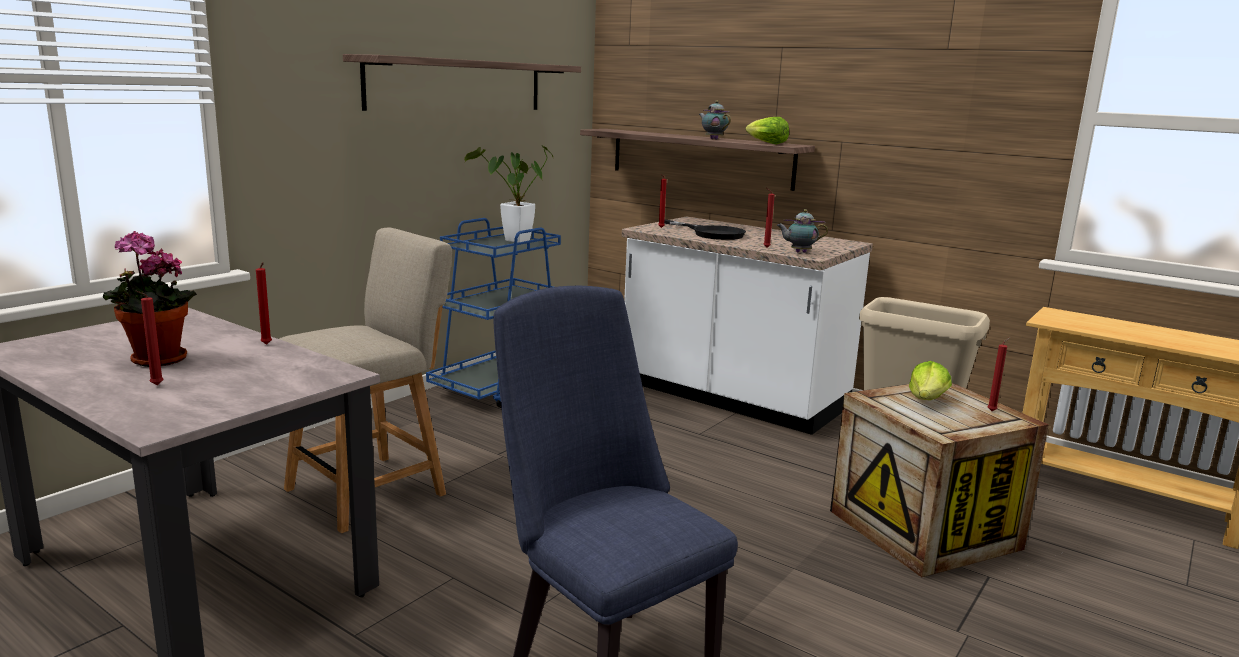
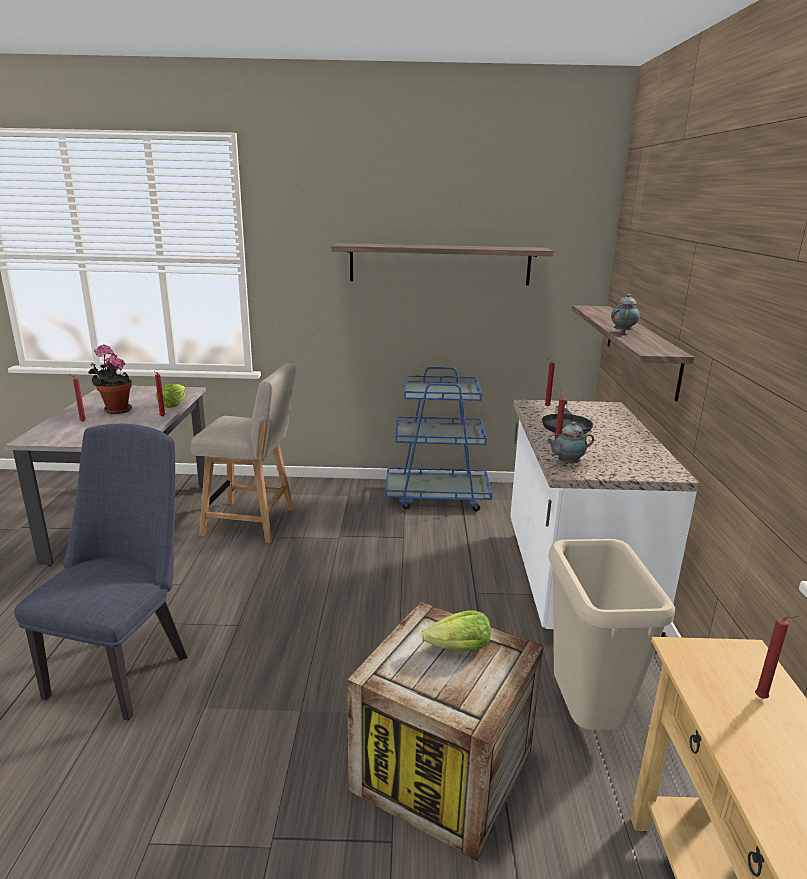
camera: 55 degrees right, 5 degrees up
(513, 241) = (455, 390): potted plant -> none
(766, 143) = (643, 345): lettuce -> lettuce (172, 404)
(799, 252) = (566, 464): teapot -> teapot turned 75 degrees counterclockwise
(993, 411) = (480, 695): red candle -> red candle (763, 699)

